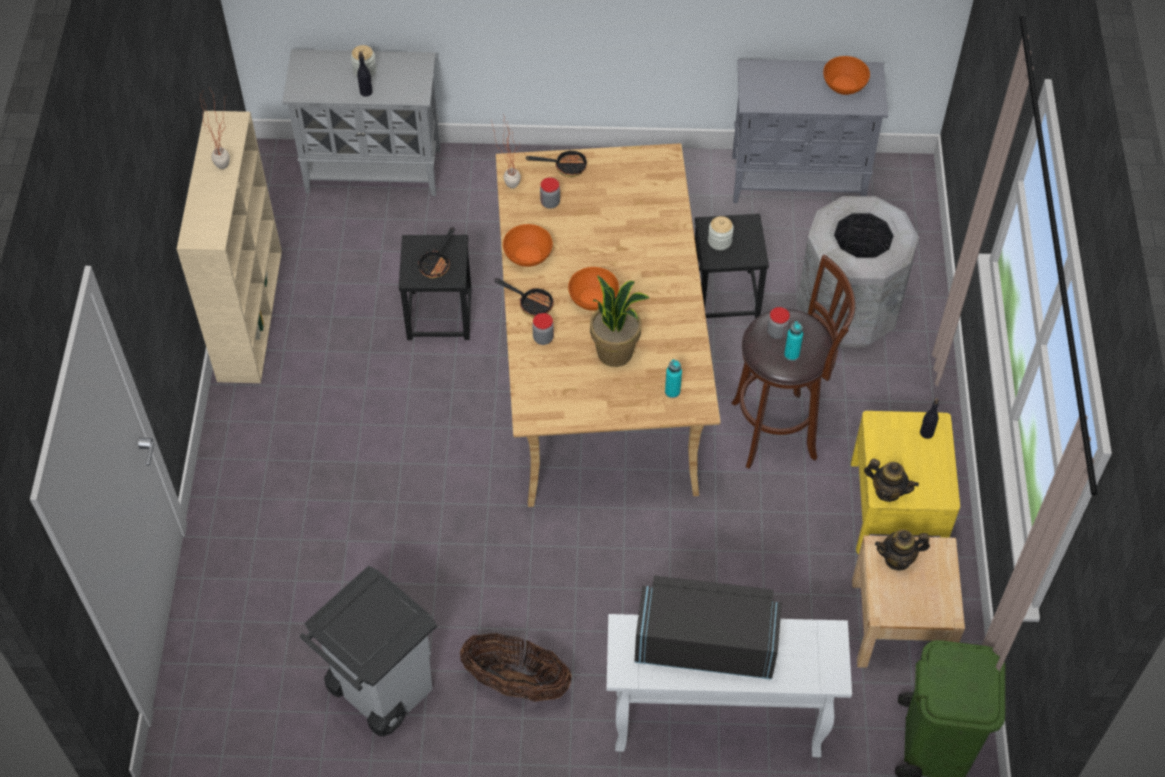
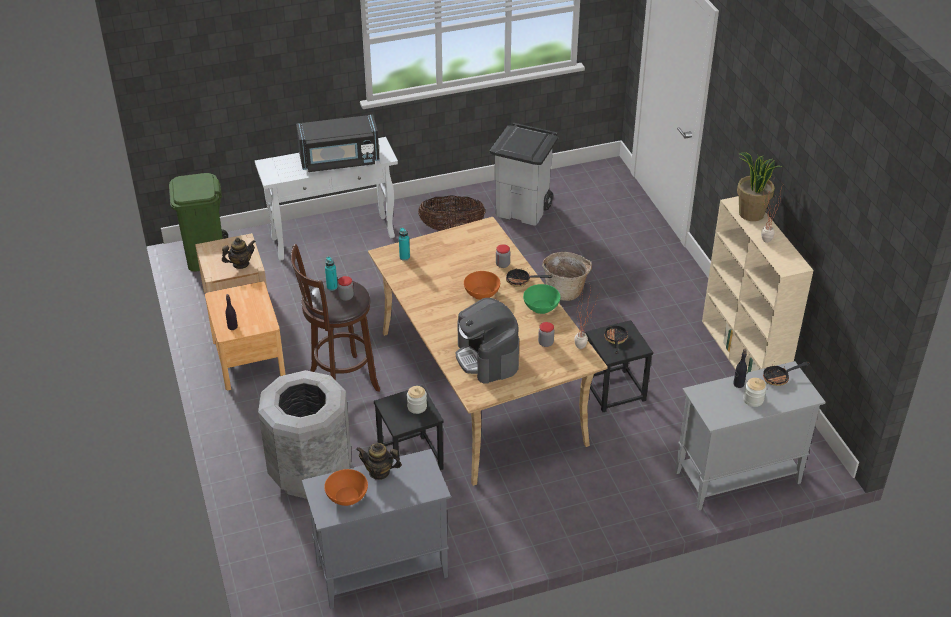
camera: 160 degrees right, 15 degrees down
(408, 494) = (565, 290): none -> basket
(528, 255) = (541, 307): orange bowl -> green bowl
(565, 166) = (549, 370): frying pan -> frying pan (779, 377)
(615, 352) = (451, 268): potted plant -> potted plant (751, 214)
(629, 202) = (487, 357): none -> coffee machine
(887, 491) = (253, 291): teapot -> teapot (379, 472)
(896, 507) = (248, 359): yellow nightstand -> brown nightstand

